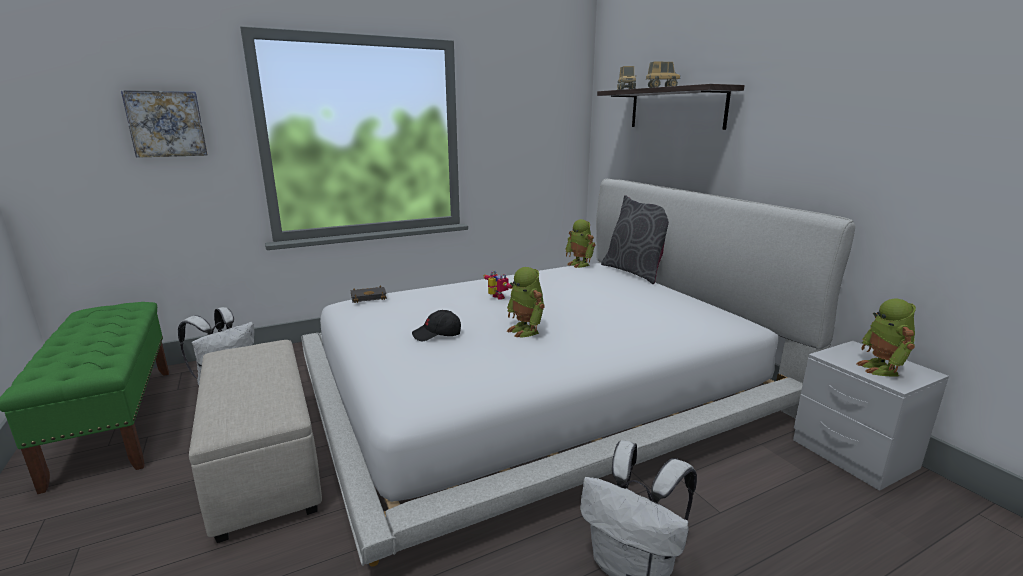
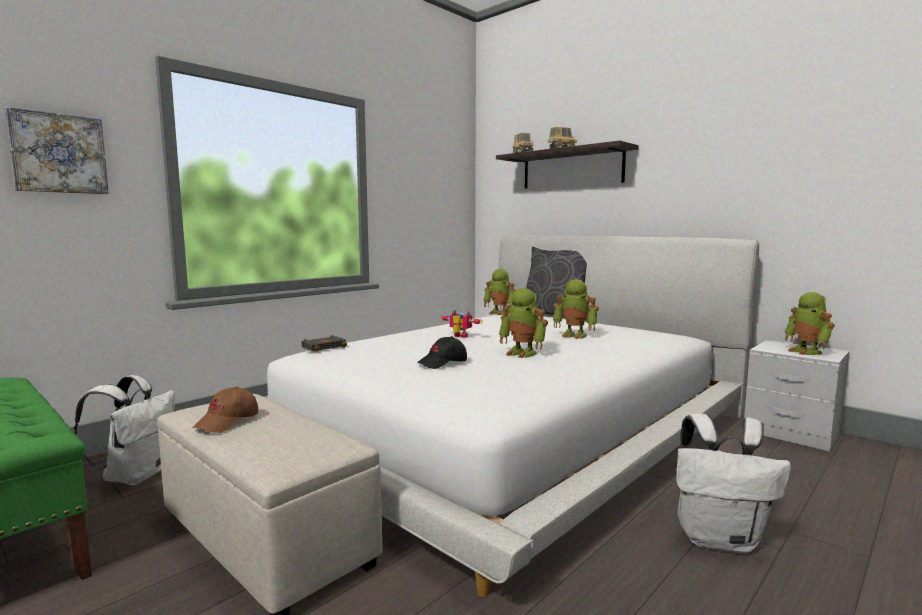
camera: 20 degrees left, 10 degrees down
(233, 371) = (227, 422): none -> brown cap
(612, 309) = (575, 335): none -> toy robot

